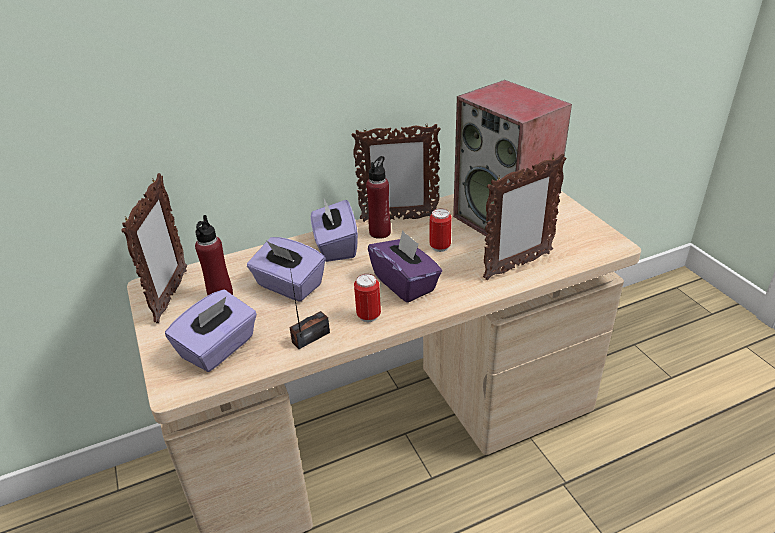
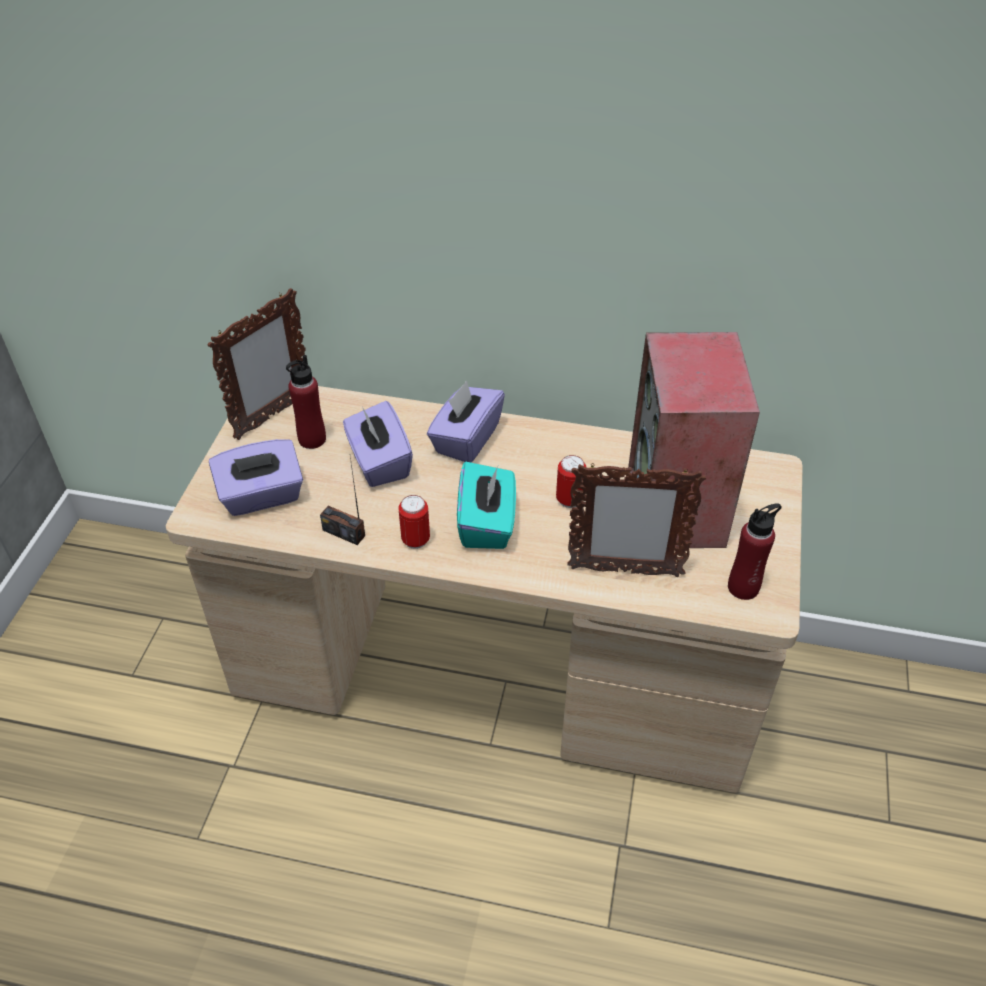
camera: 35 degrees right, 10 degrees up
(311, 338) = (344, 532): radio -> radio turned 150 degrees counterclockwise
(380, 232) = (528, 446): red bottle -> red bottle (743, 587)
(398, 219) = (565, 439): picture frame -> none
(405, 283) = (487, 524): purple tissue box -> turquoise tissue box

